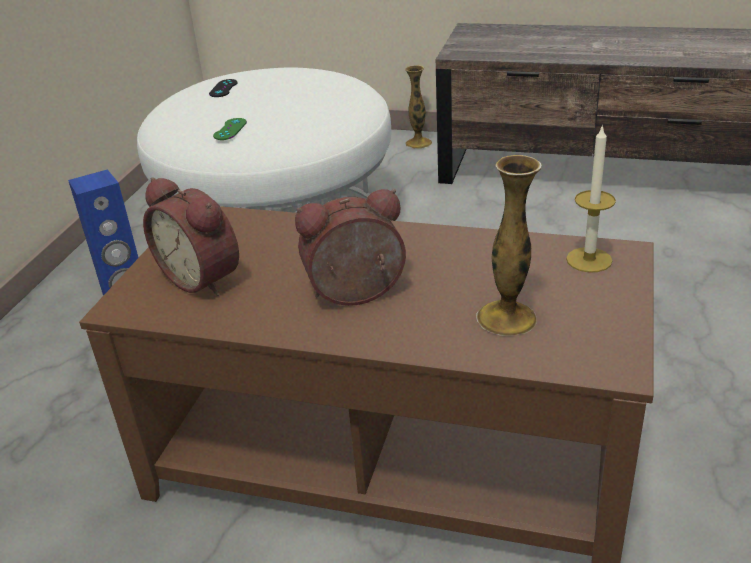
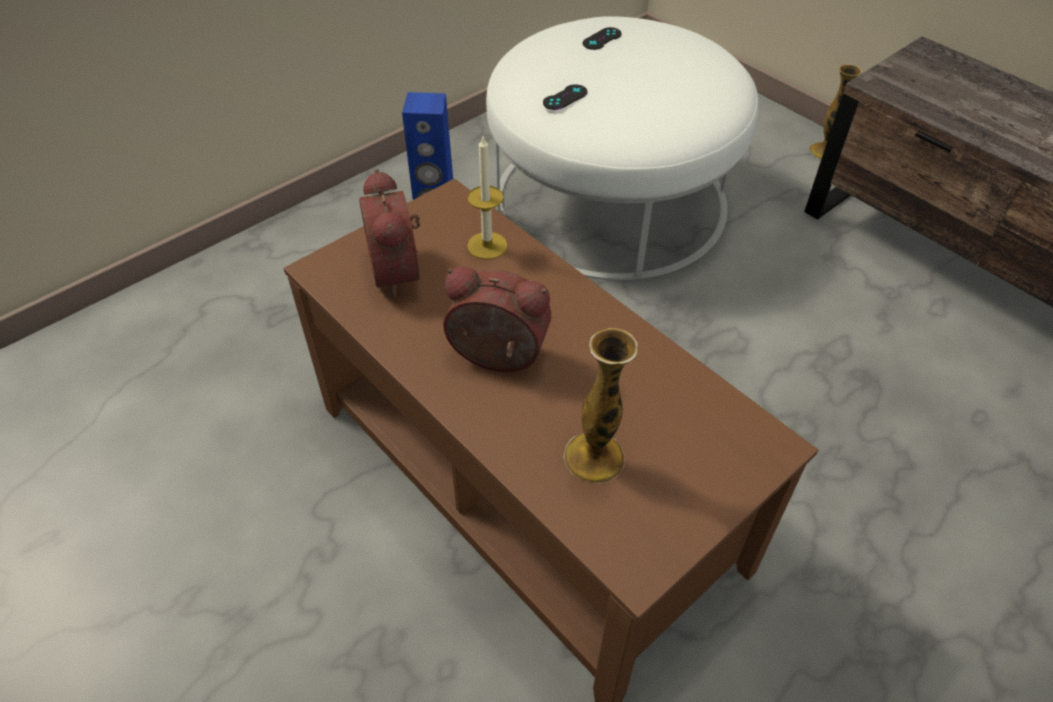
camera: 30 degrees right, 15 degrees up
(230, 129) = (565, 97): green game controller -> black game controller
(589, 260) = (732, 435): candle -> candle (487, 245)

